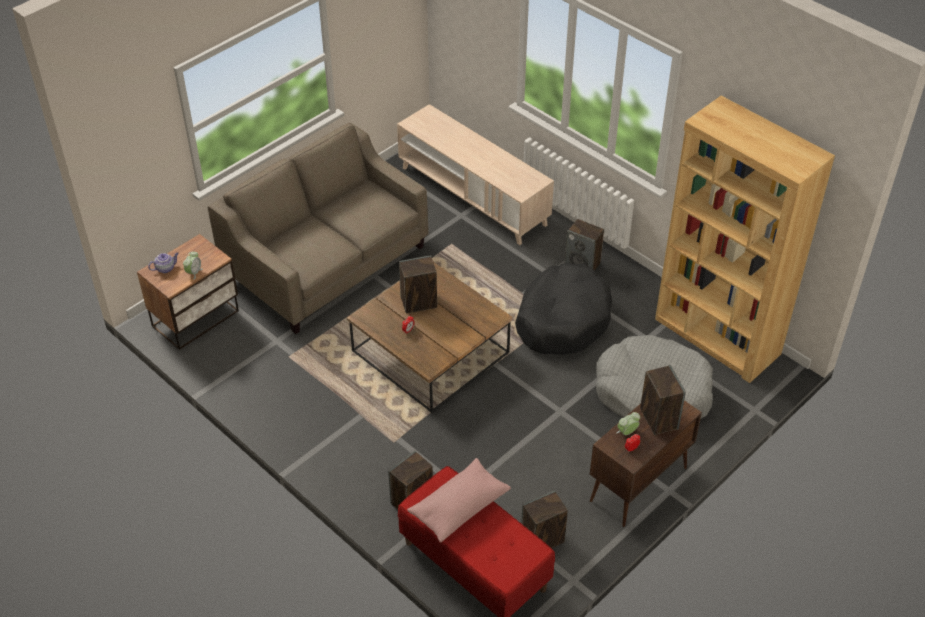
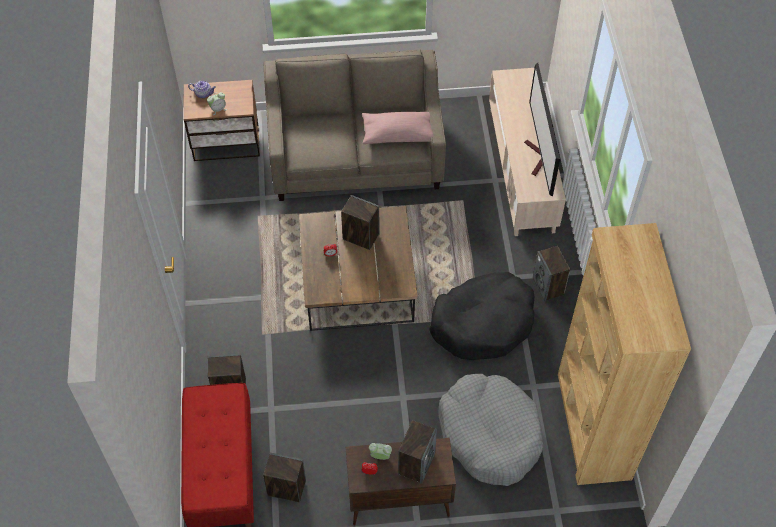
camera: 40 degrees right, 10 degrees up
(459, 507) = (219, 421): pink pillow -> pink pillow (399, 134)
(502, 164) = (538, 158): none -> television

